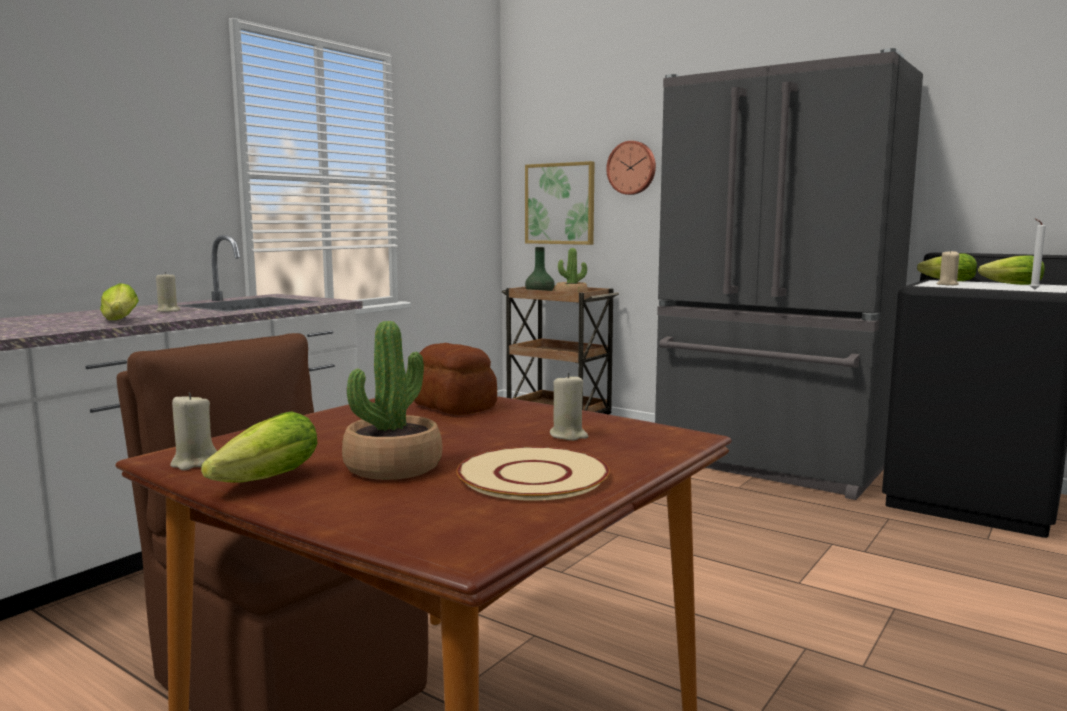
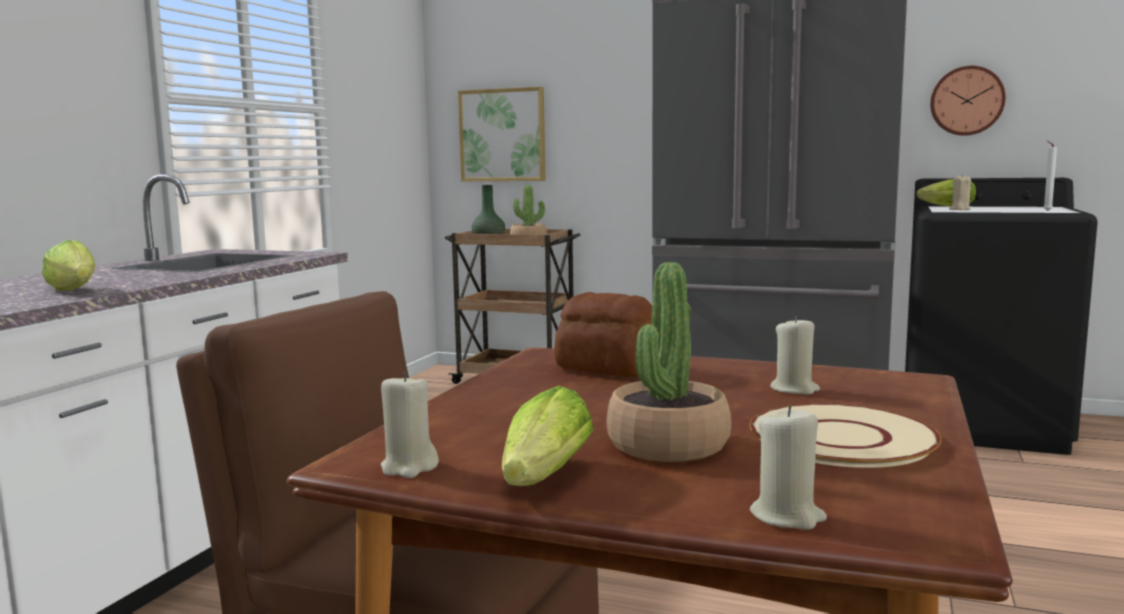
camera: 15 degrees left, 0 degrees up
(168, 311) = (115, 275): beige candle -> beige candle (787, 517)
(632, 168) = (589, 94): wall clock -> wall clock (966, 101)
(1009, 284) = (1010, 207): lettuce -> none

